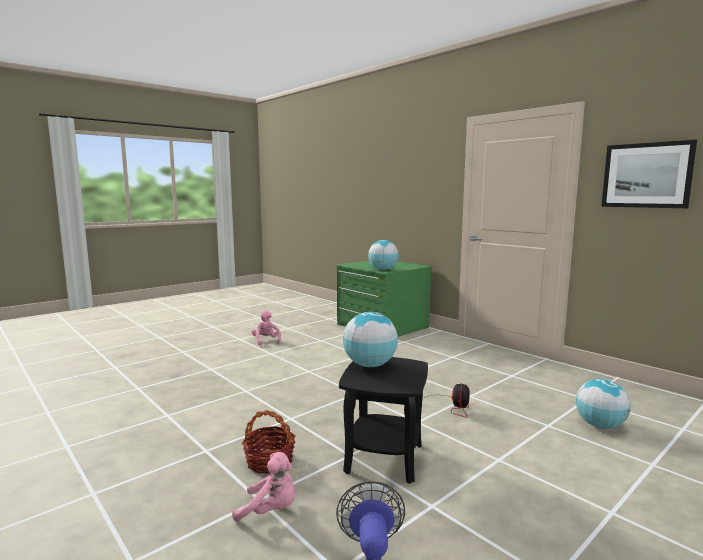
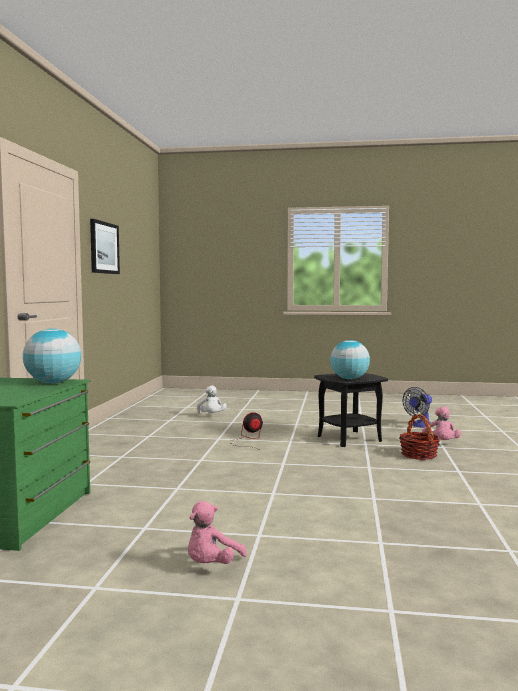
camera: 130 degrees left, 5 degrees down
(270, 511) = (441, 443): pink plush toy -> pink plush toy turned 150 degrees counterclockwise
(599, 425) = (211, 416): globe -> white plush toy

